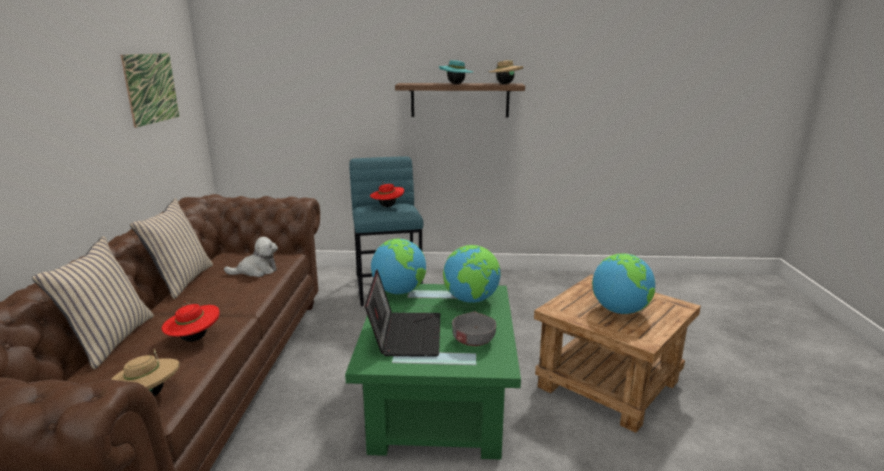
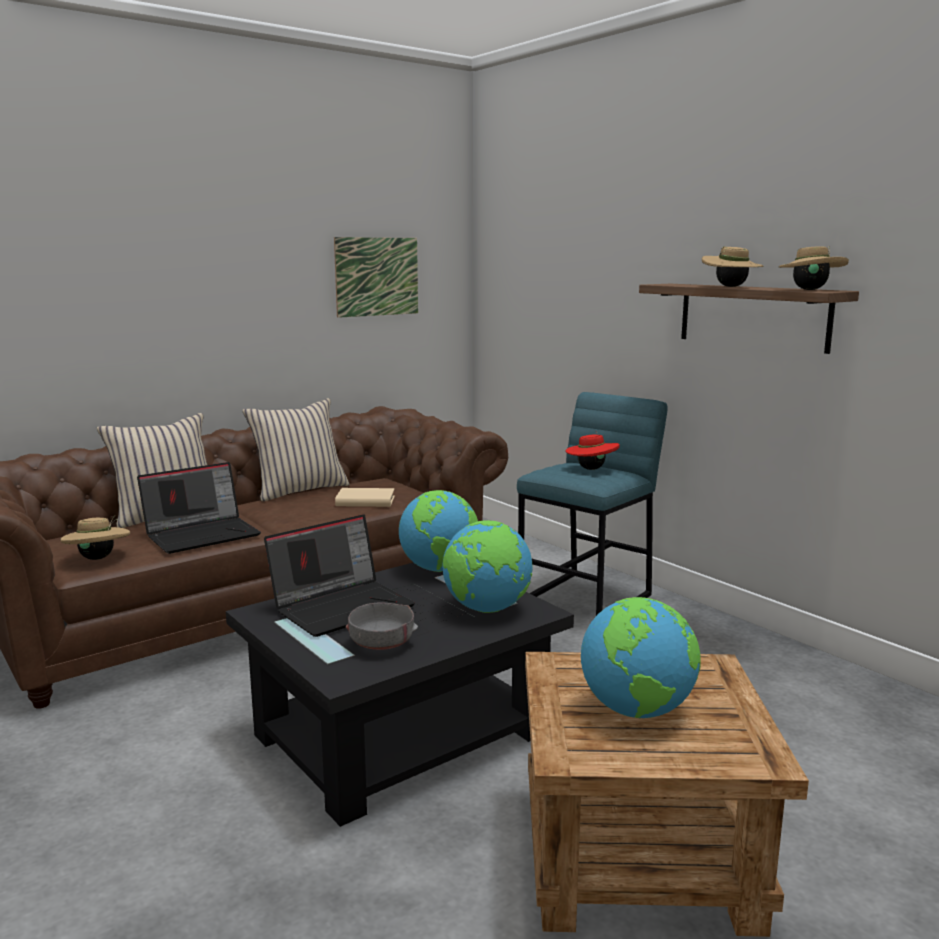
camera: 50 degrees right, 5 degrees down
(194, 339) = (203, 534): red hat -> laptop
(256, 271) = (365, 501): plush toy -> beige book
(438, 400) = (402, 733): green coffee table -> black coffee table
(456, 84) = (730, 287): turquoise hat -> beige hat

